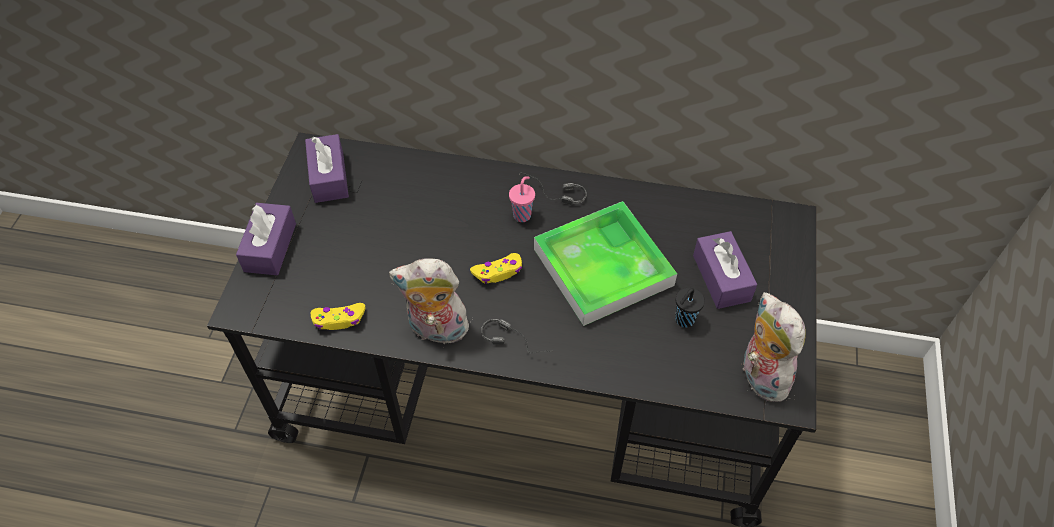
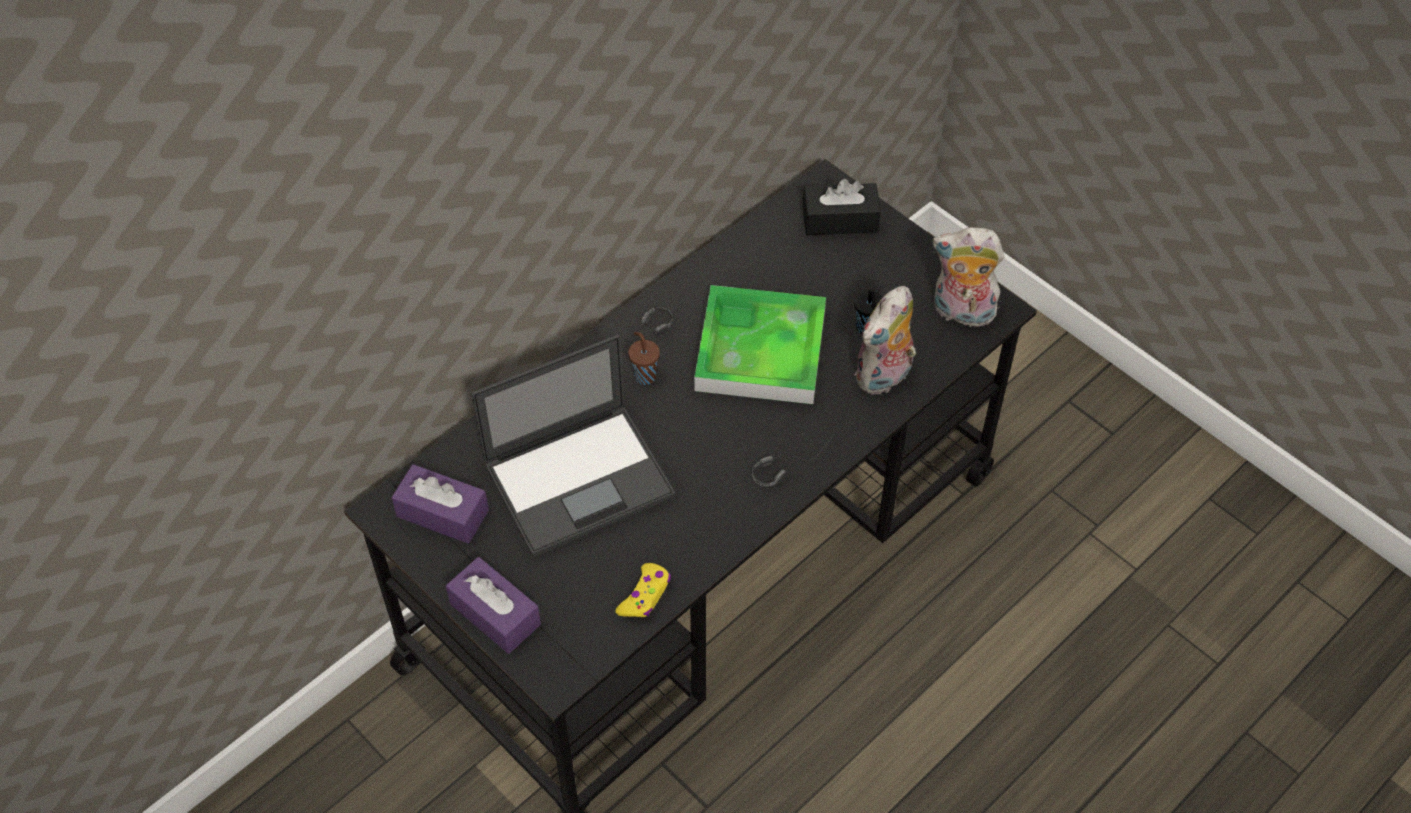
camera: 55 degrees left, 0 degrees up
(409, 229) = (580, 478): none -> laptop
(436, 330) = (725, 521): plush toy -> plush toy (884, 377)
(498, 272) = (697, 434): yellow game controller -> none
(522, 214) = (644, 375): pink cup -> brown cup
(721, 278) = (844, 274): purple tissue box -> none
(768, 247) = (840, 220): none -> black tissue box

